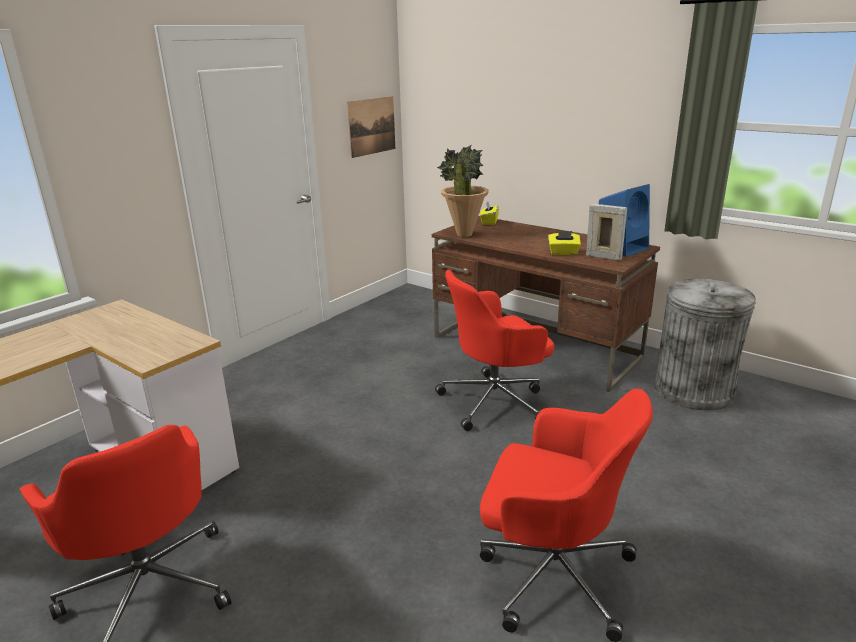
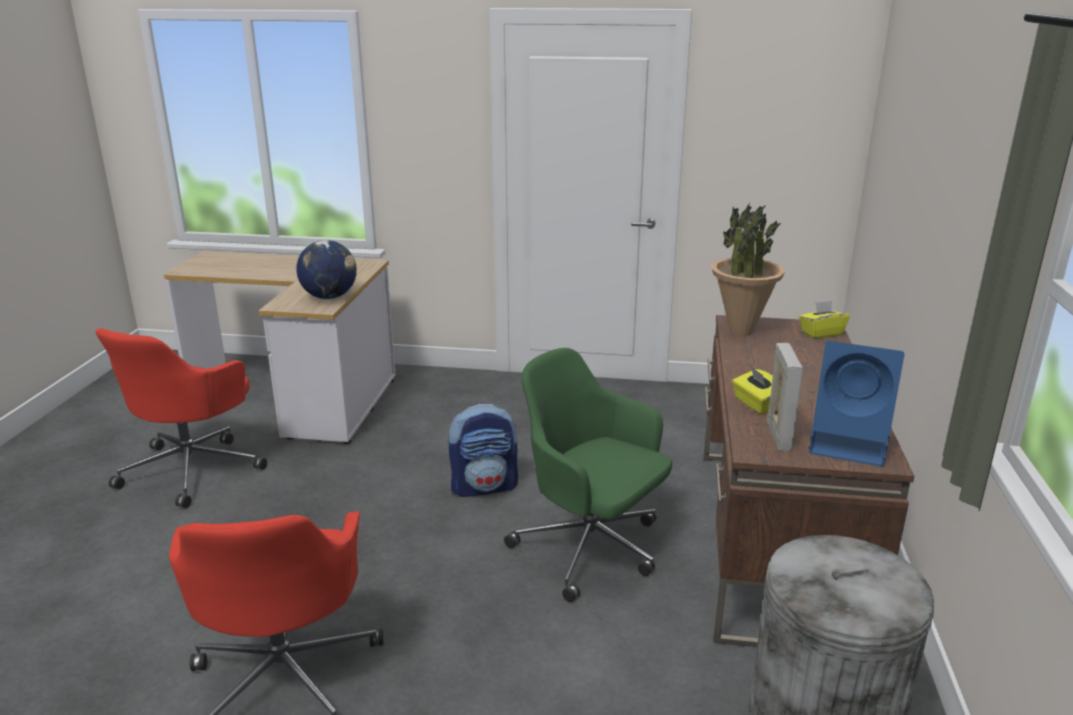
camera: 60 degrees right, 0 degrees up
(172, 335) = (329, 297): none -> globe
(372, 126) = (797, 152): picture -> none
(383, 420) = (484, 486): none -> backpack
(495, 401) = (591, 549): red office chair -> green office chair

